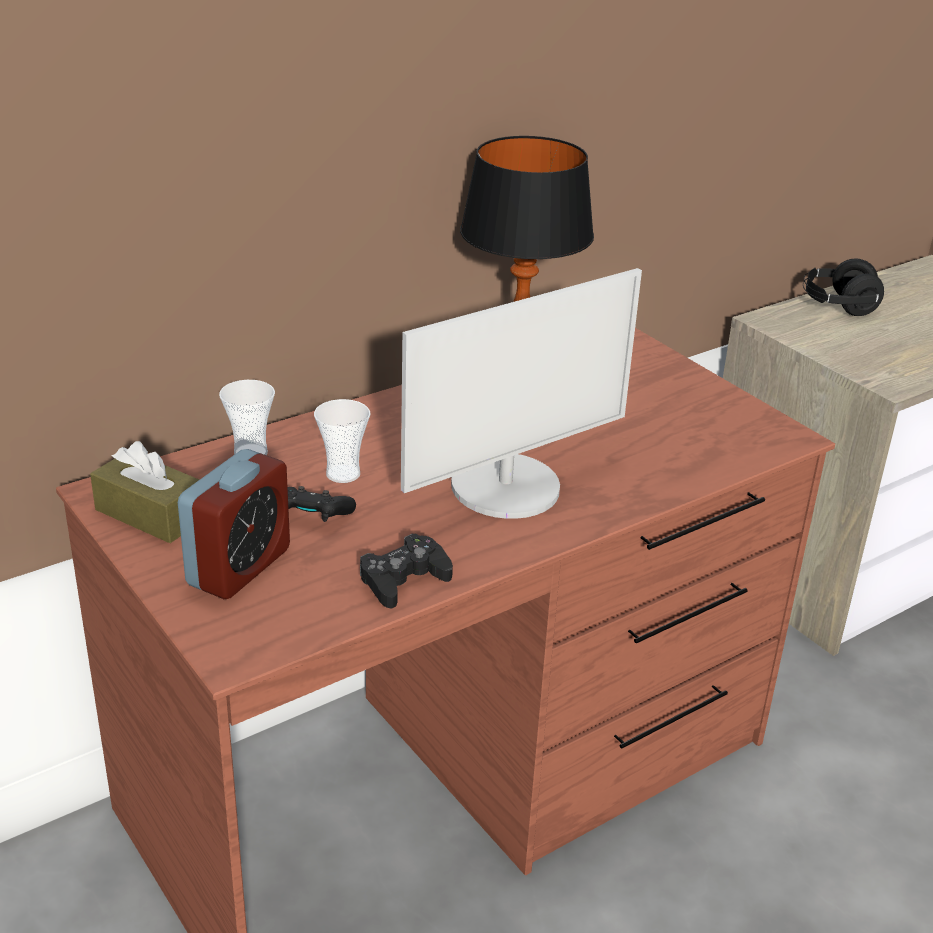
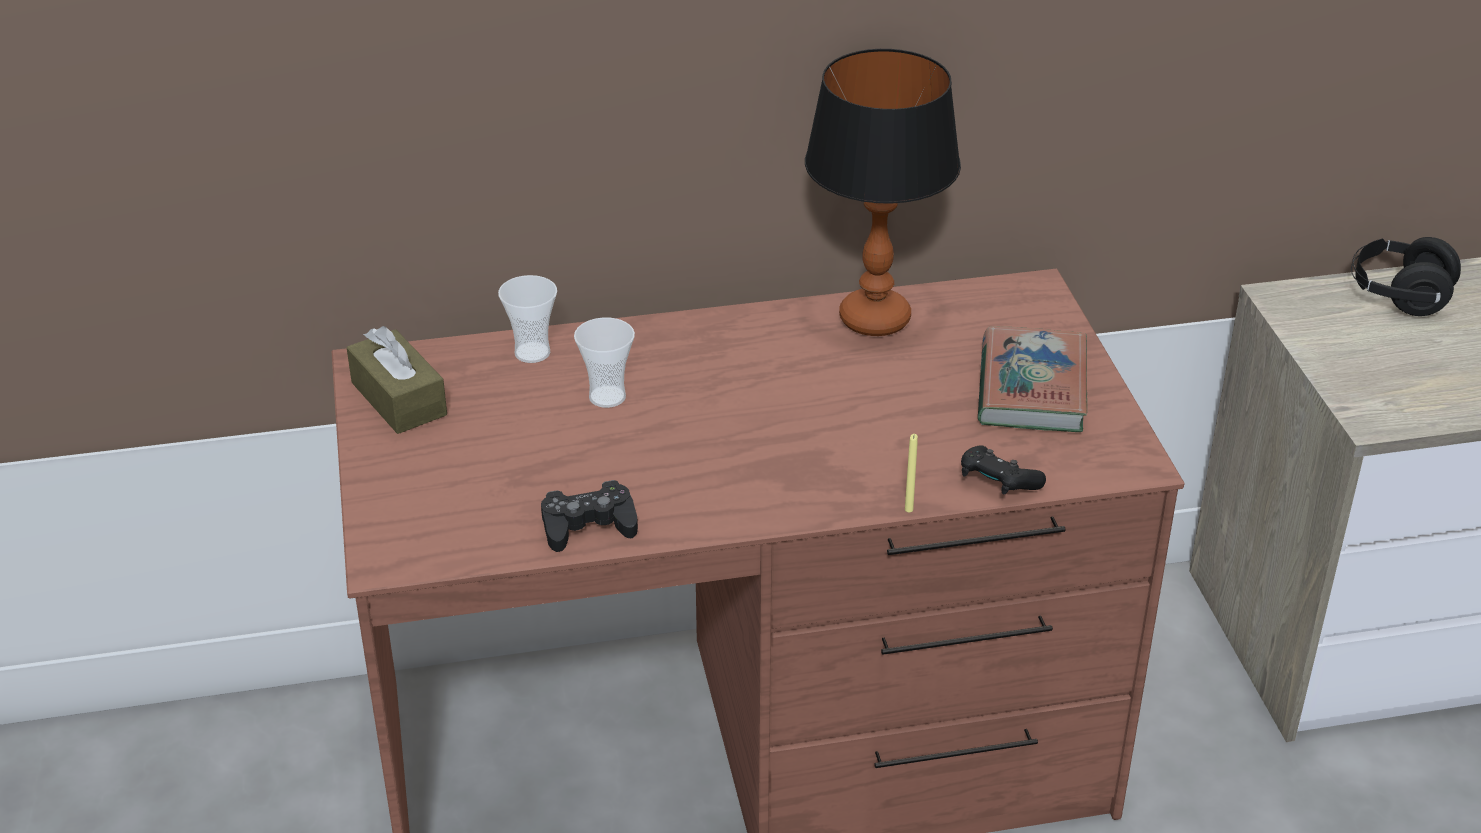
camera: 25 degrees right, 5 degrees up
(239, 567) = (444, 474): alarm clock -> none
(313, 517) = (547, 437): black game controller -> black game controller (997, 484)
(507, 487) = (763, 450): monitor -> none
(657, 506) = (908, 509): none -> yellow candle
(674, 401) = (1031, 388): none -> book

